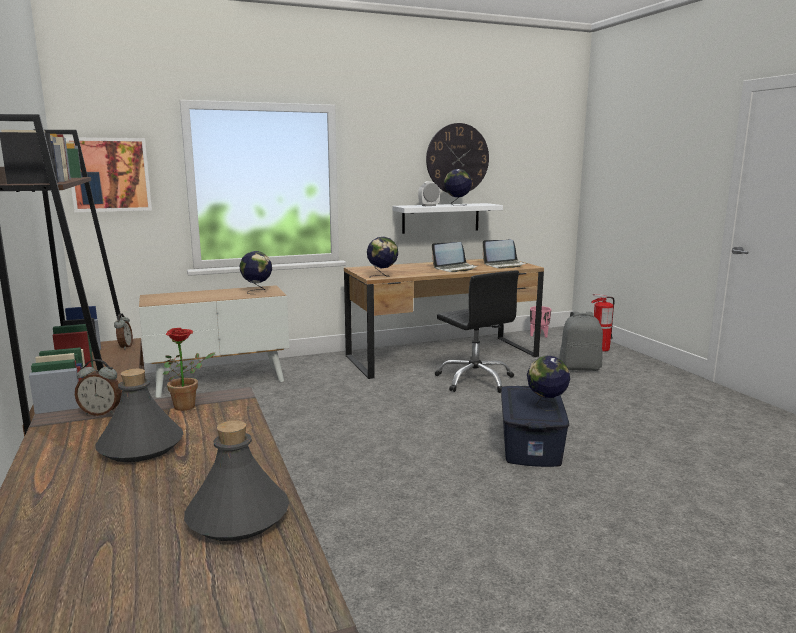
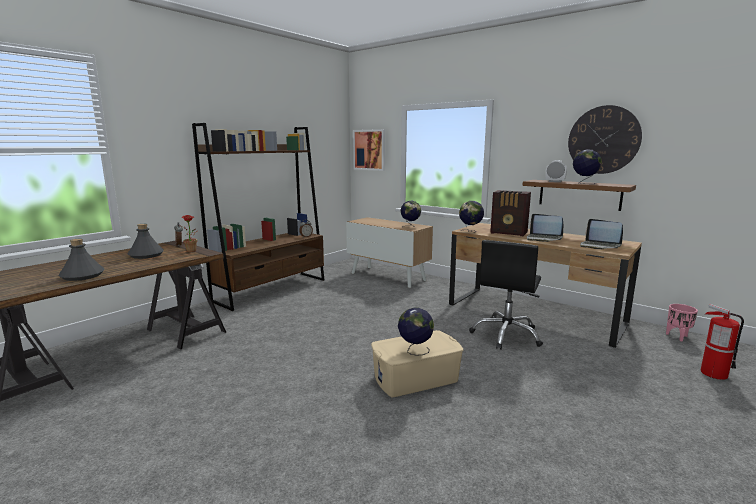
camera: 60 degrees right, 0 degrees up
(414, 270) = (509, 233): none -> radio
(441, 218) = (579, 194): white shelf -> brown shelf
(531, 444) = (416, 379): blue storage box -> beige storage box
(580, 368) = (626, 372): grey backpack -> none

